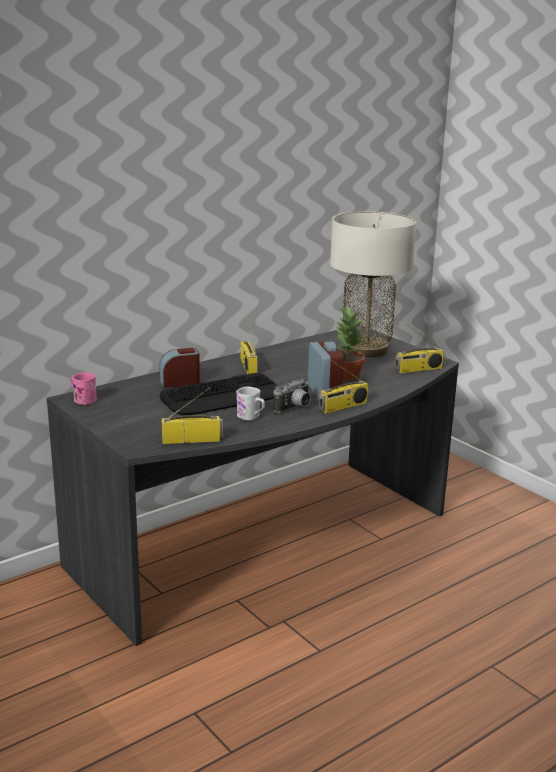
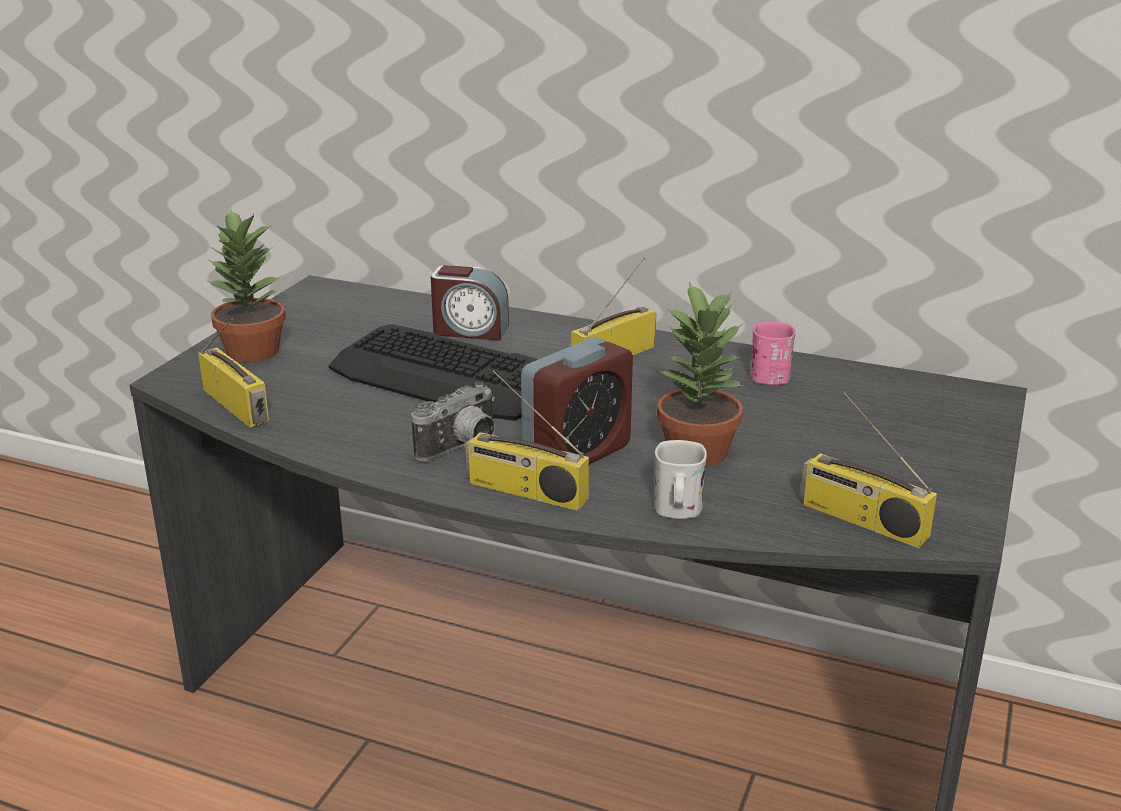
camera: 60 degrees right, 5 degrees up
(82, 400) = (322, 295): pink mug -> pink mug (769, 373)
(132, 426) = (252, 352): none -> potted plant
(180, 382) = (470, 330): alarm clock -> alarm clock turned 150 degrees clockwise
(251, 417) = (380, 423): white mug -> white mug (677, 512)
(295, 408) = (462, 448): camera -> camera turned 60 degrees counterclockwise
(366, 349) = (883, 433): table lamp -> none

